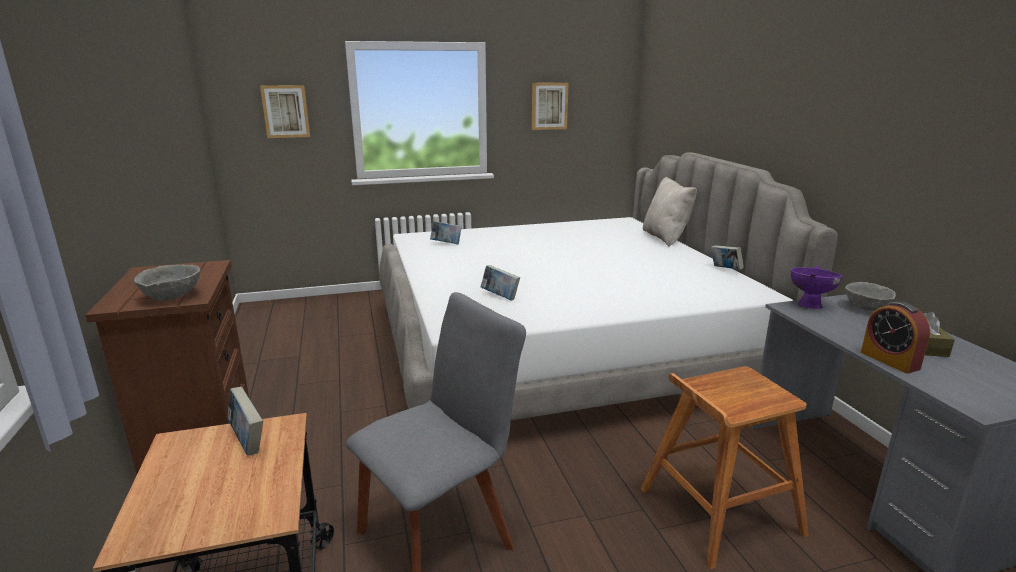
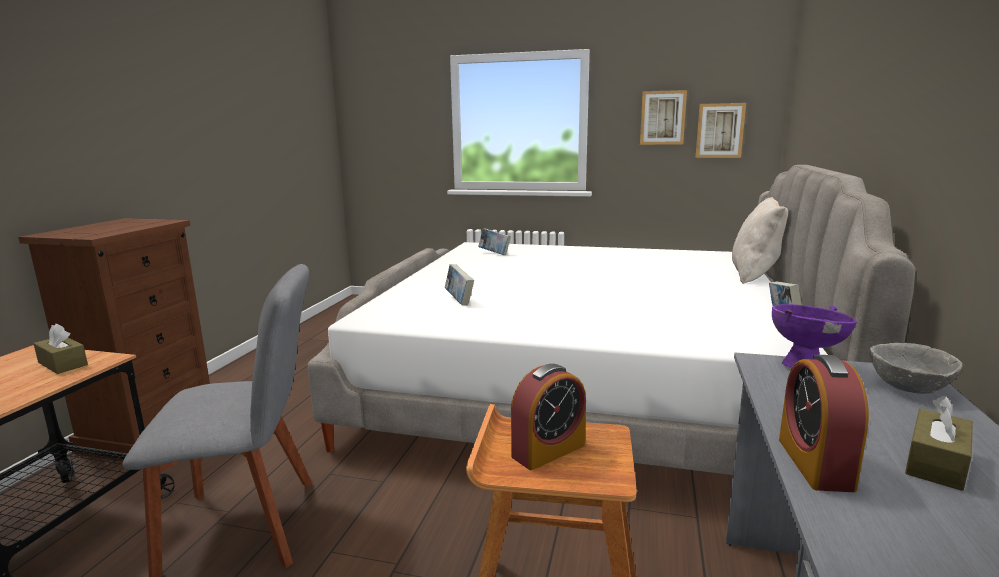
camera: 30 degrees right, 5 degrees down
(173, 297) = (86, 234): grey bowl -> none
(248, 441) = (63, 364): book -> brown tissue box
(285, 111) = (397, 122): picture -> picture (720, 130)
(733, 393) = (548, 450): none -> alarm clock

